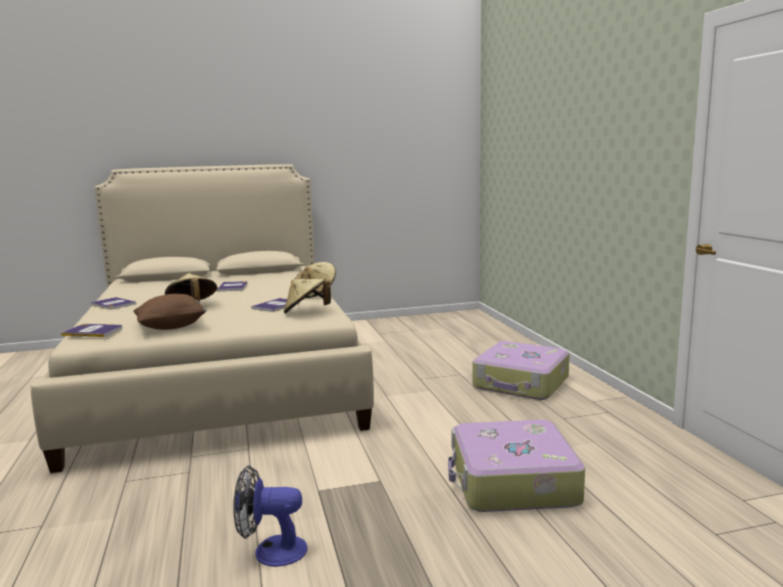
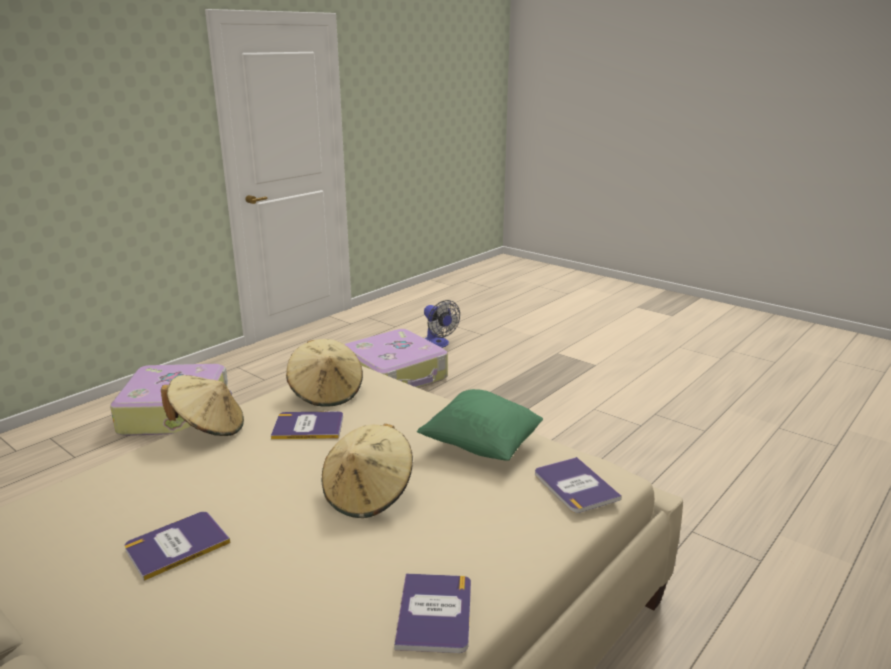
camera: 125 degrees left, 10 degrees up
(172, 327) = (481, 446): brown pillow -> green pillow
(271, 551) = (565, 421): fan -> fan (438, 344)

